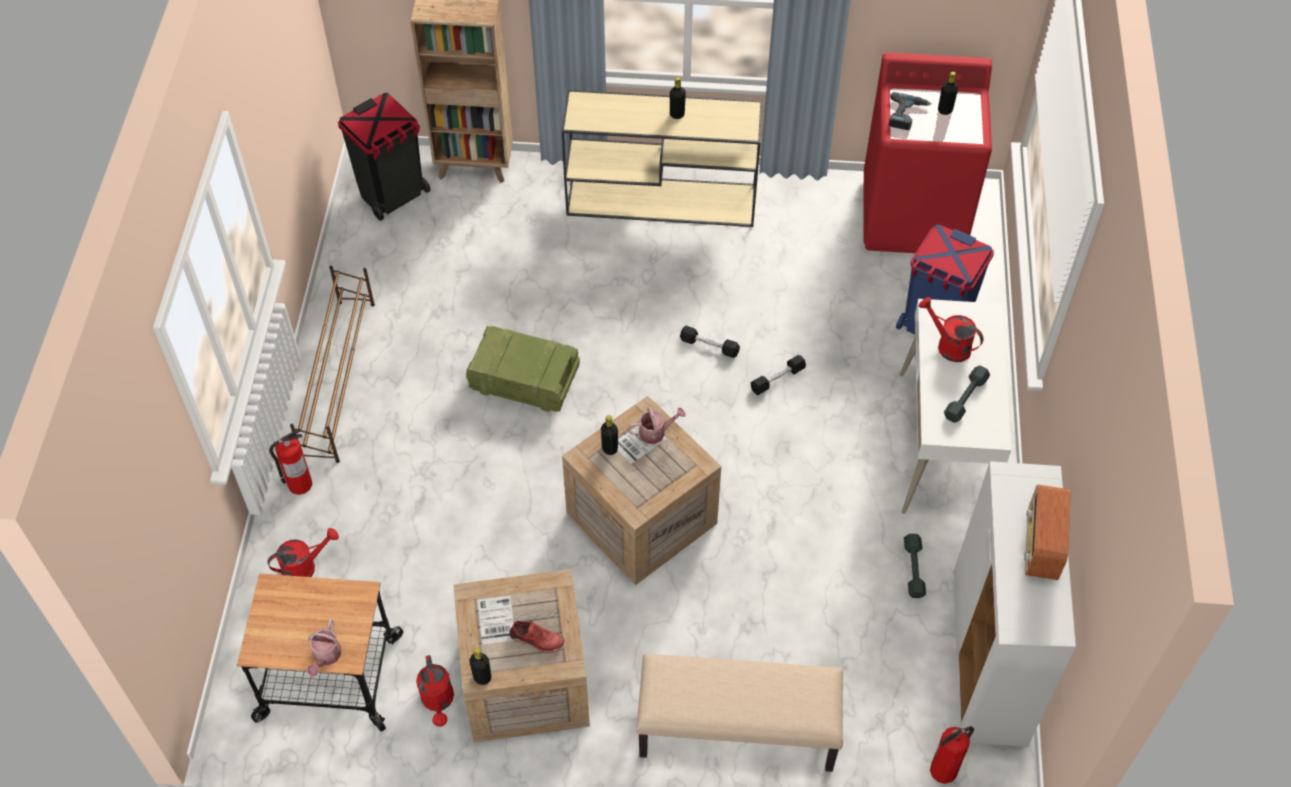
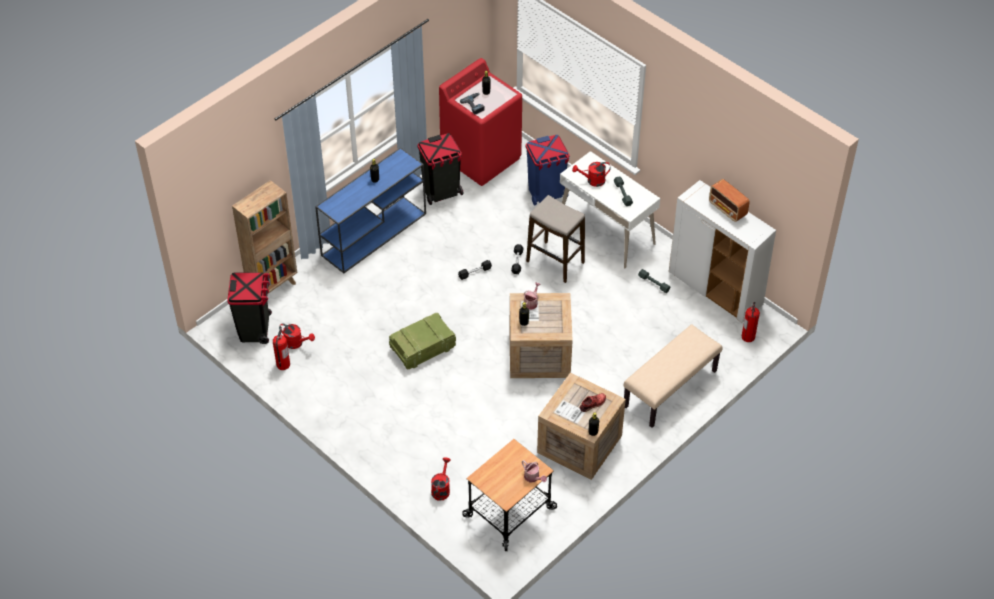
camera: 50 degrees left, 5 degrees down
(299, 484) = (393, 465): fire extinguisher -> fire extinguisher (283, 365)
(339, 378) = (347, 415): brown shoe rack -> none
(438, 701) = (560, 480): red watering can -> red watering can (297, 343)
(663, 200) = (374, 233): beige console table -> blue console table
(807, 217) = (441, 192): none -> black trash can
(823, 422) = (555, 262): none -> stool

